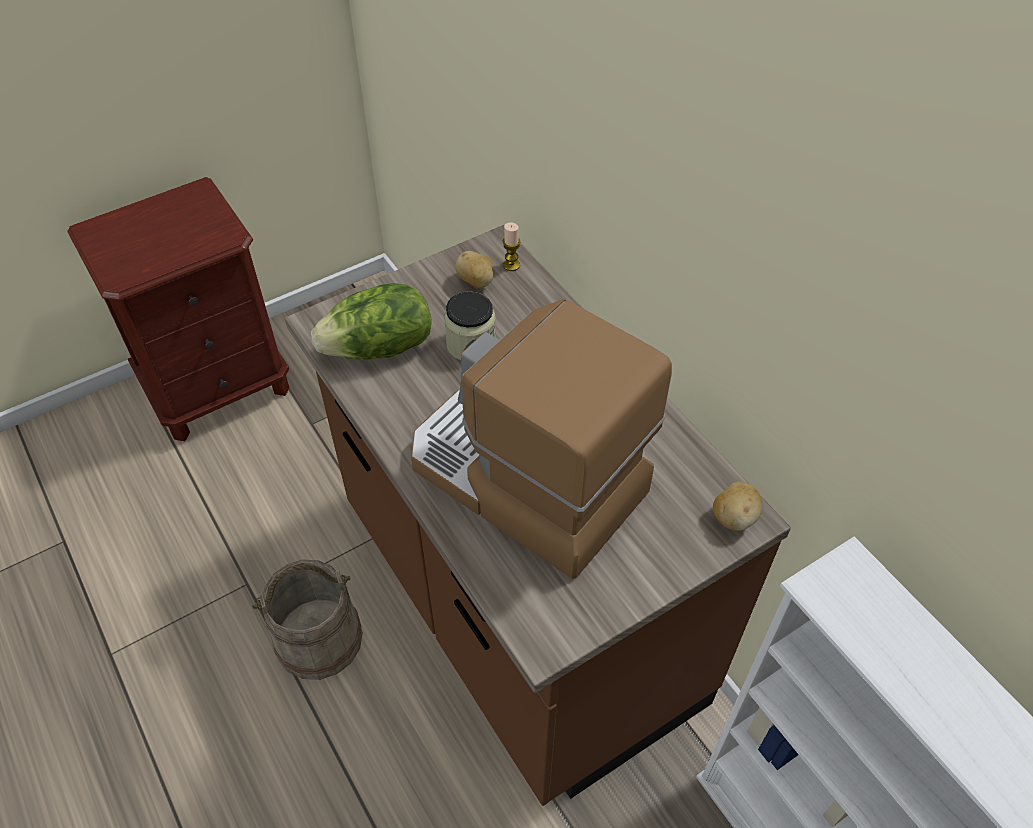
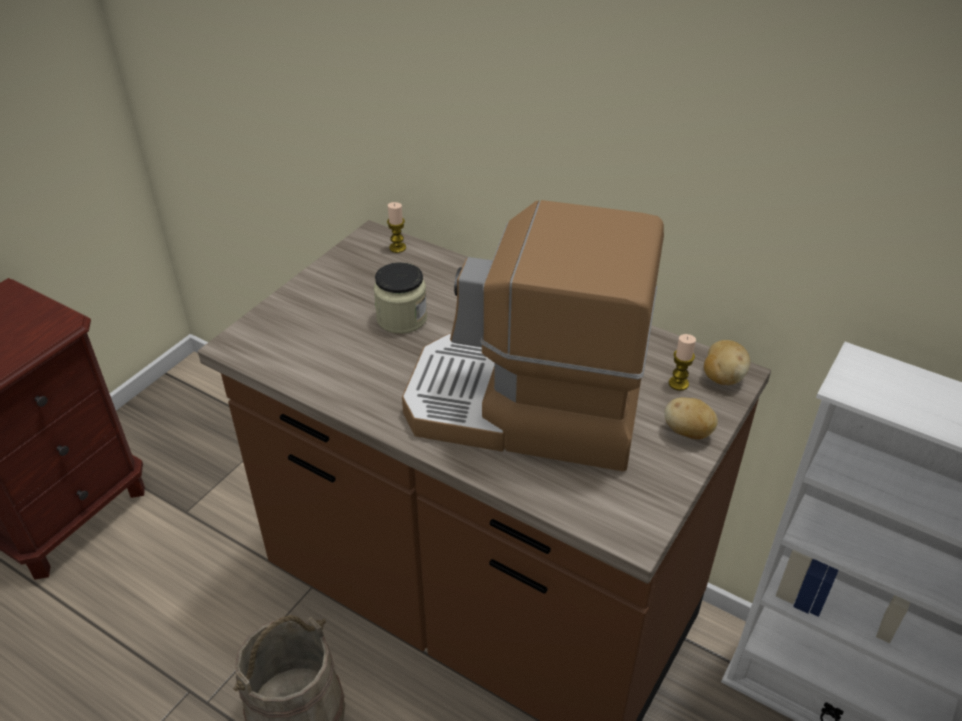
camera: 25 degrees left, 10 degrees down
(380, 348) = (314, 347): lettuce -> none
(476, 282) = (373, 269): potato -> potato (687, 432)
(685, 508) = (678, 383): none -> candle

